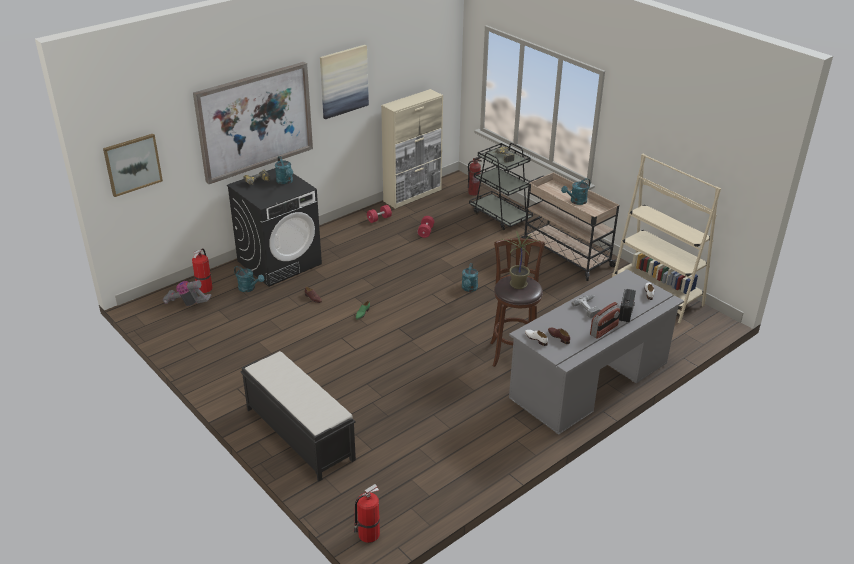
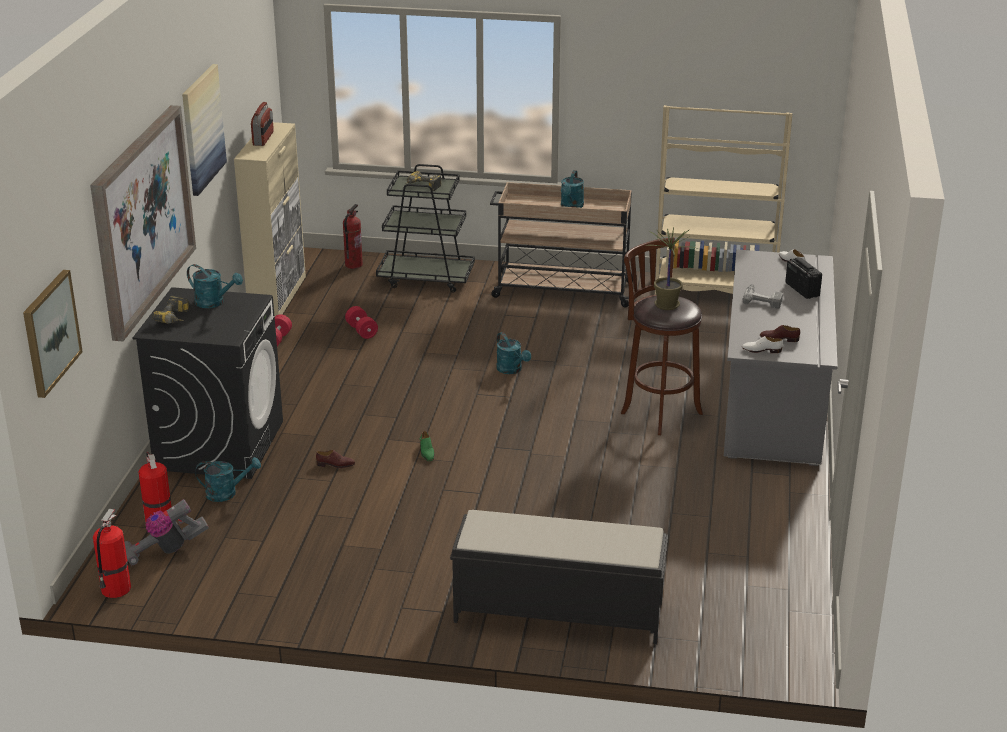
camera: 40 degrees left, 5 degrees down
(368, 534) = (787, 660): fire extinguisher -> fire extinguisher (115, 589)
(604, 330) = (809, 313): radio -> radio (263, 139)

